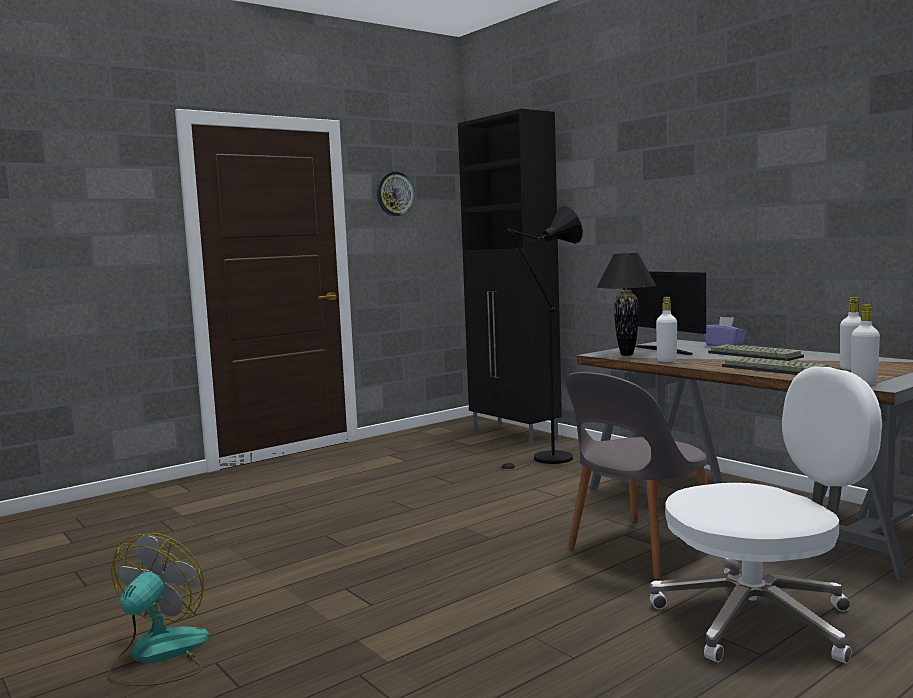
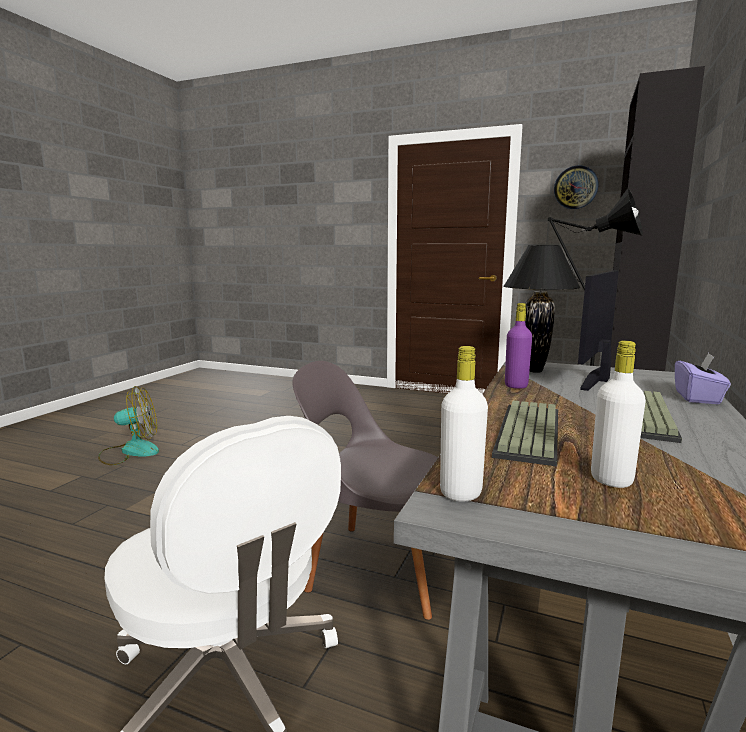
camera: 60 degrees right, 5 degrees up
(666, 361) = (516, 386): white bottle -> purple bottle

